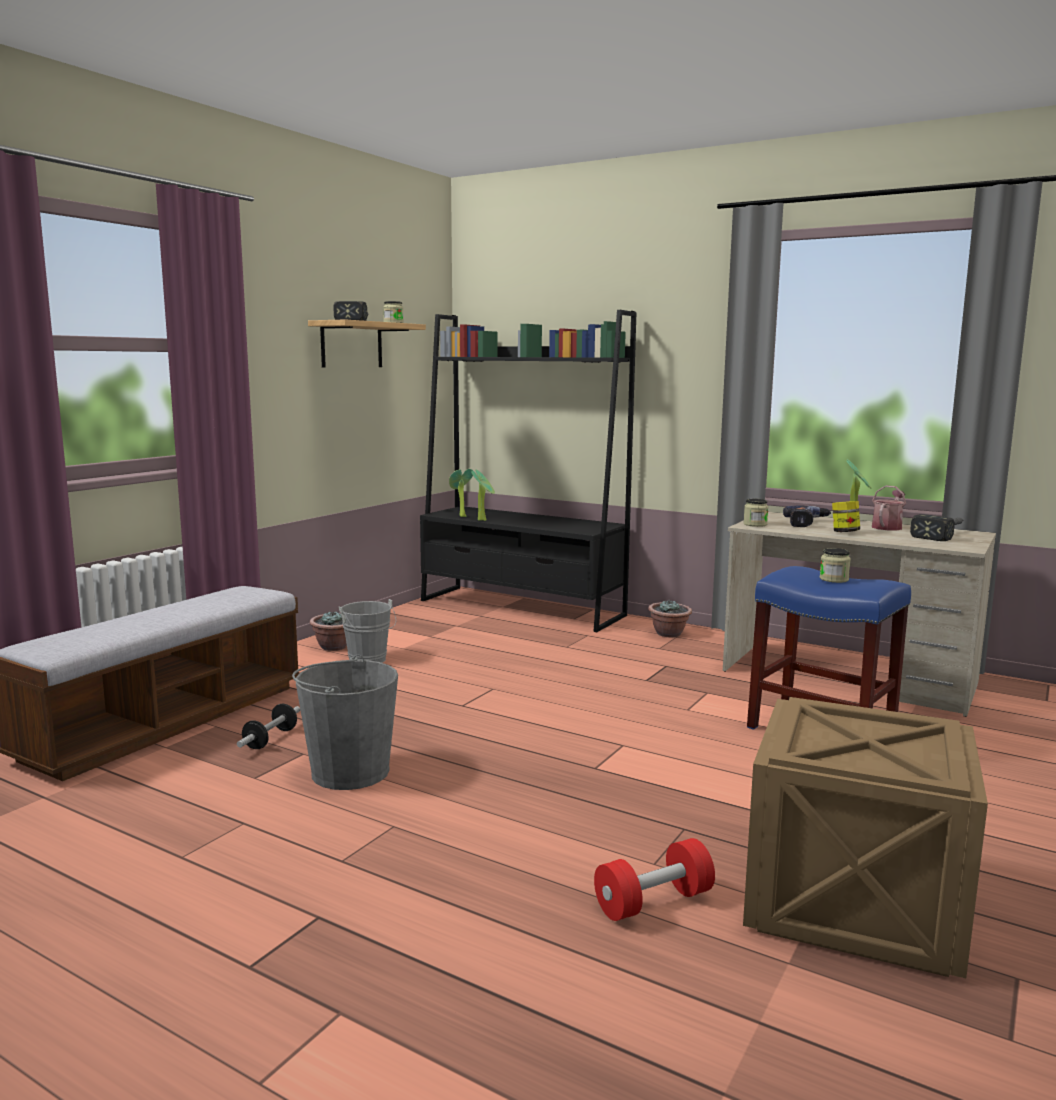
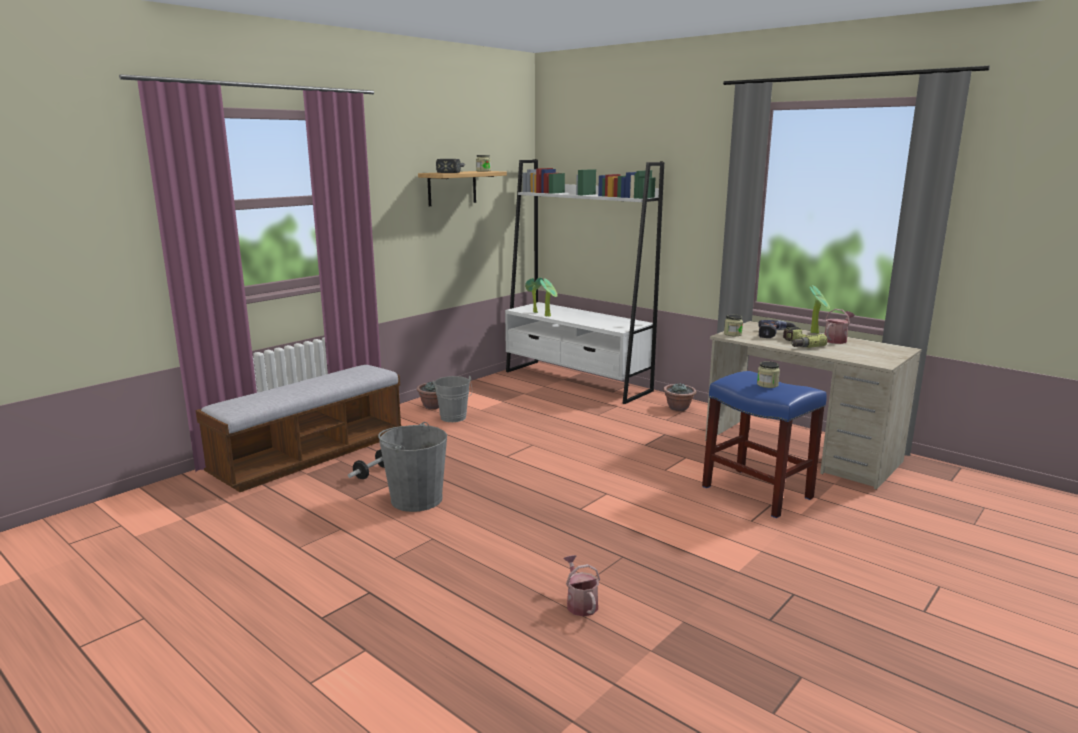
camera: 10 degrees right, 5 degrees up
(521, 608) = (577, 381): black bookcase -> white bookcase
(653, 902) = (580, 603): red dumbbell -> watering can
(844, 532) = (797, 344): jar -> power drill
(857, 904) = (716, 618): crate -> none
(944, 534) = (876, 349): hammer -> none

